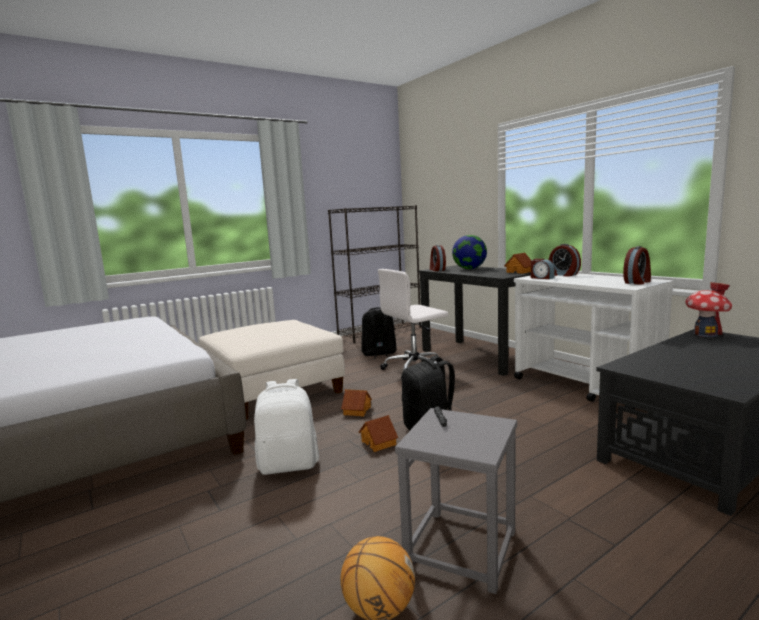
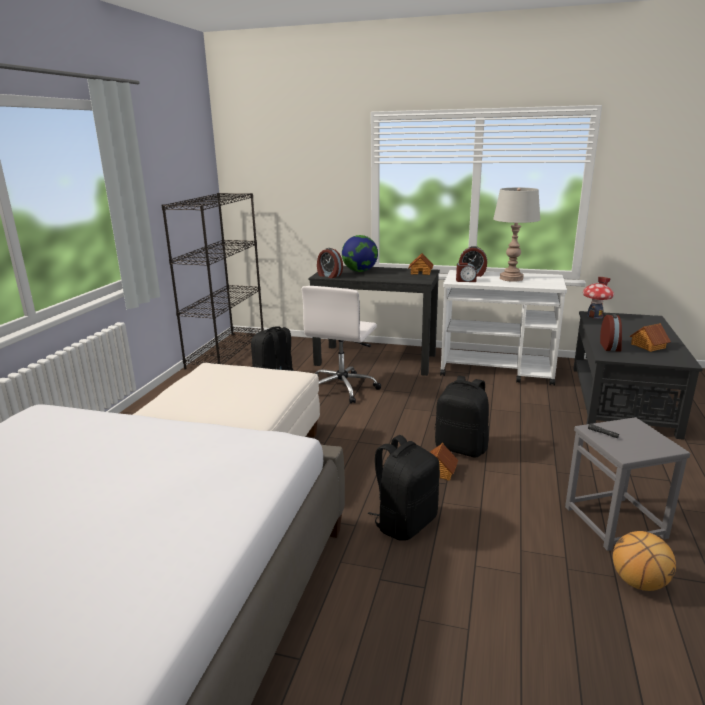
camera: 40 degrees left, 10 degrees up
(289, 465) = (405, 522): white backpack -> black backpack
(356, 411) = (367, 448): toy house -> toy house (647, 346)
(596, 279) = (511, 278): none -> grey table lamp
(638, 282) = (547, 280): alarm clock -> alarm clock (610, 347)

